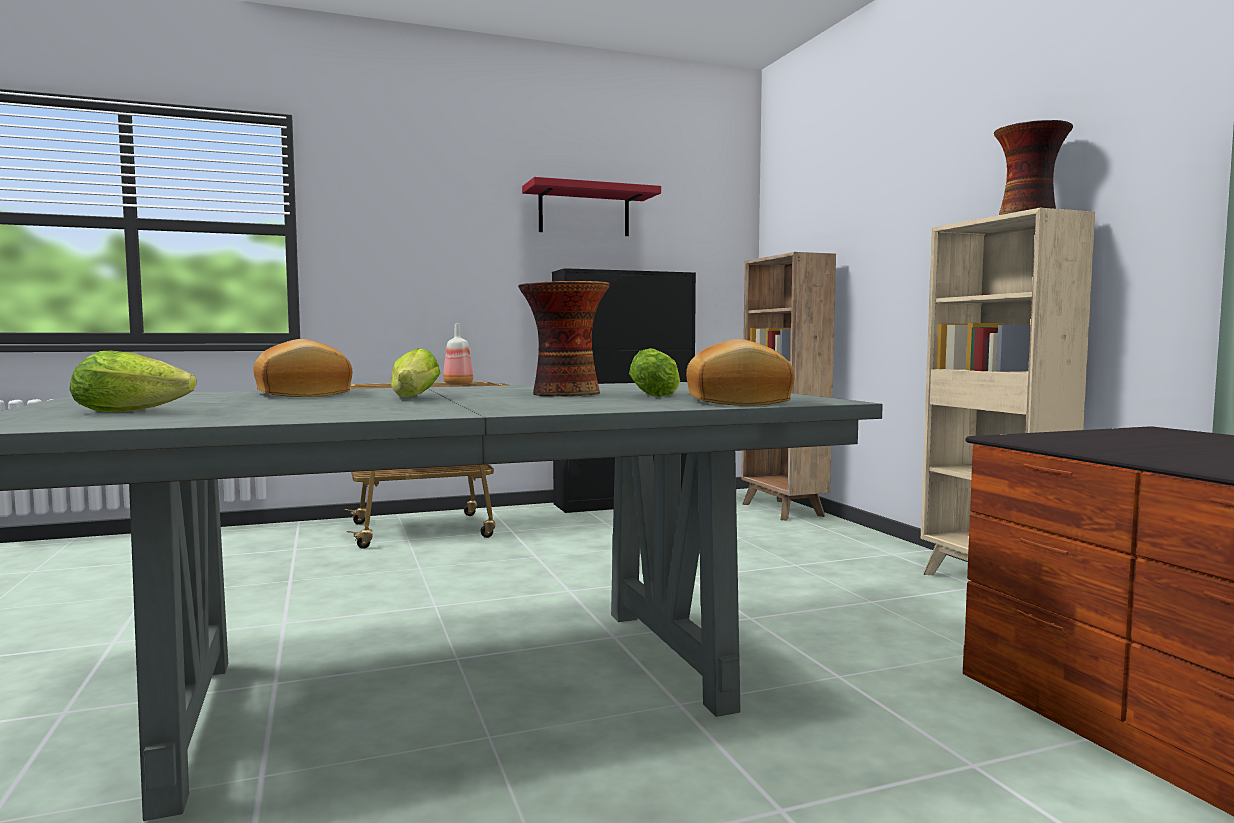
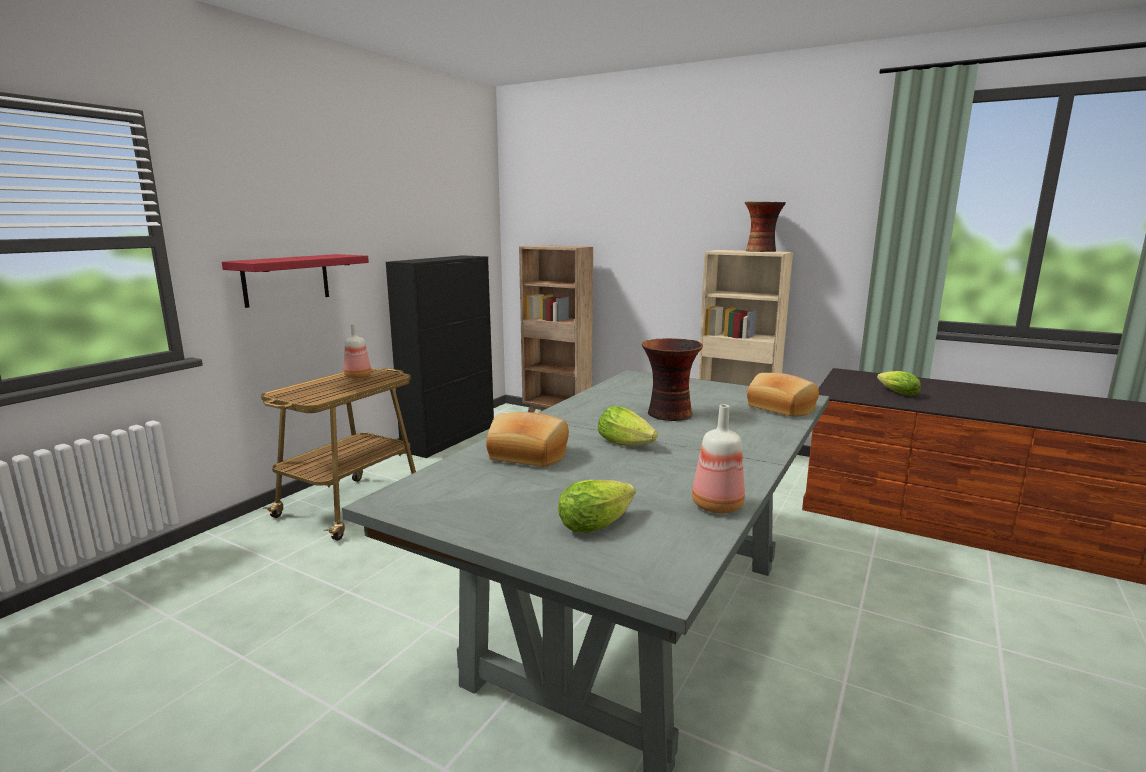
camera: 40 degrees left, 10 degrees up
(257, 418) = (717, 507): none -> bottle
(584, 212) = (399, 206): red shelf -> red shelf (286, 279)
(659, 395) = (717, 405): lettuce -> lettuce (895, 392)

